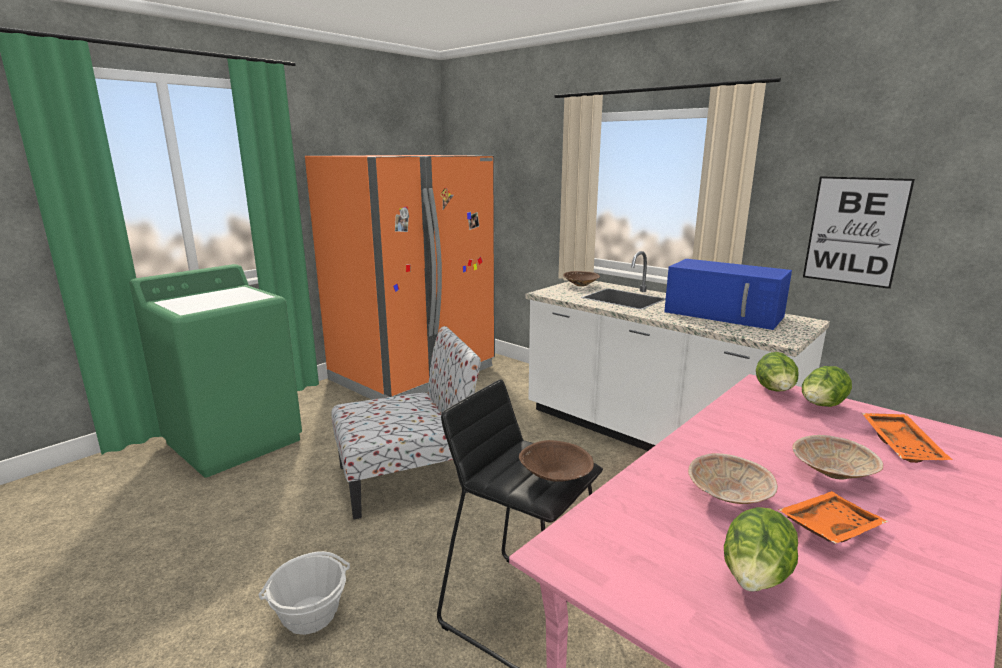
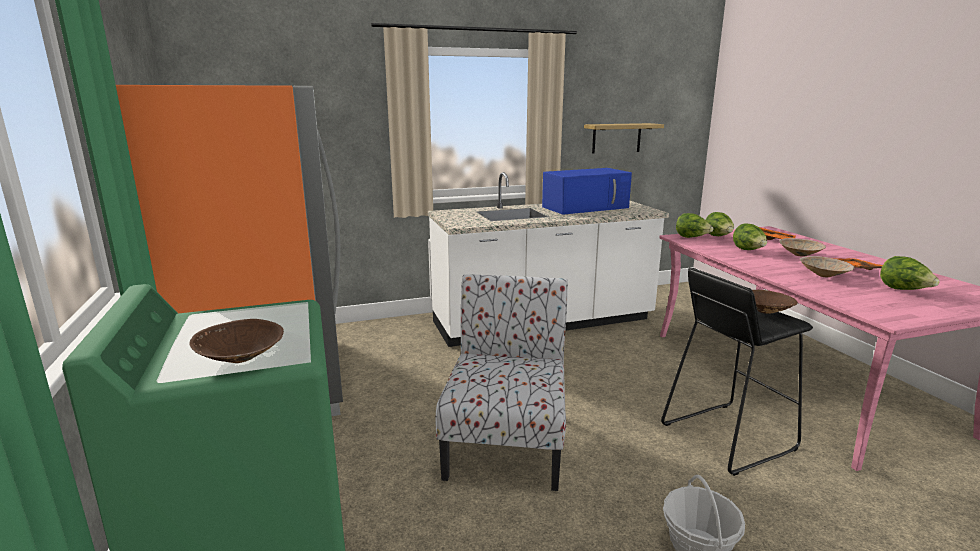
camera: 60 degrees left, 0 degrees up
(580, 285) = (455, 214): brown bowl -> brown bowl (241, 359)
(778, 432) = (748, 250): none -> lettuce
(855, 231) = (616, 138): picture -> shelf

